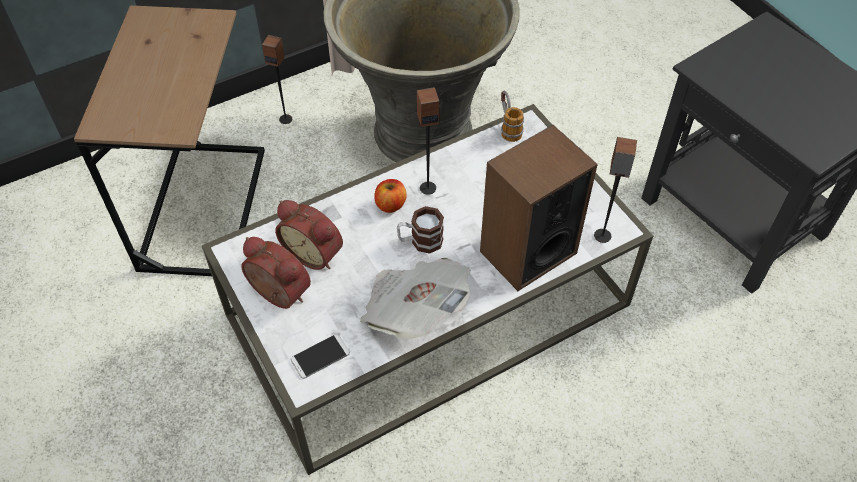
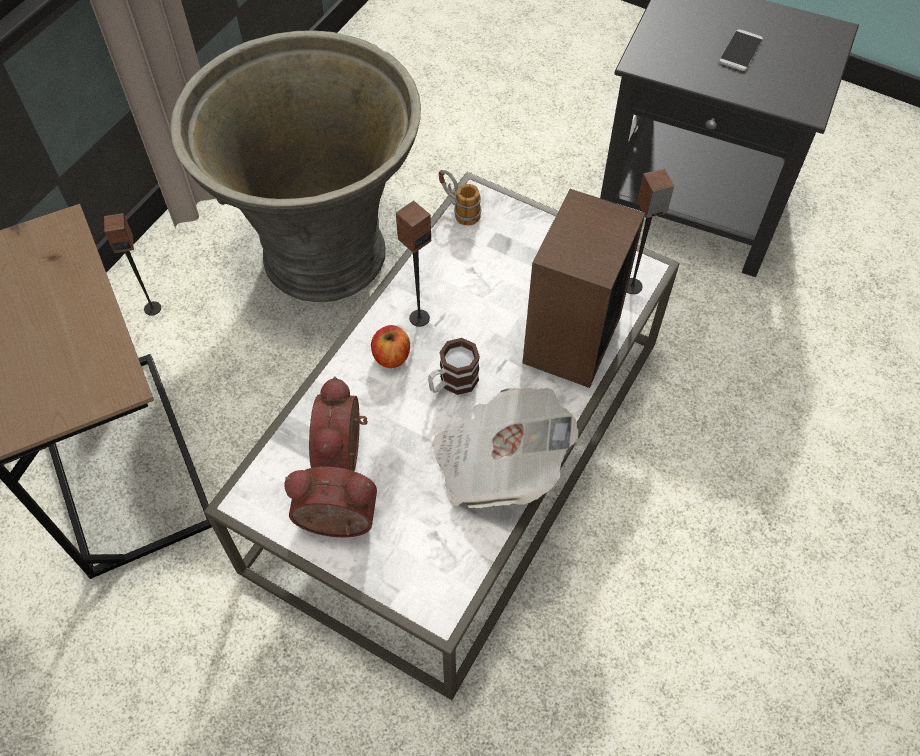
camera: 30 degrees left, 5 degrees up
(314, 252) = (344, 453): alarm clock -> alarm clock turned 90 degrees clockwise
(320, 356) = (433, 568): phone -> phone (740, 51)

